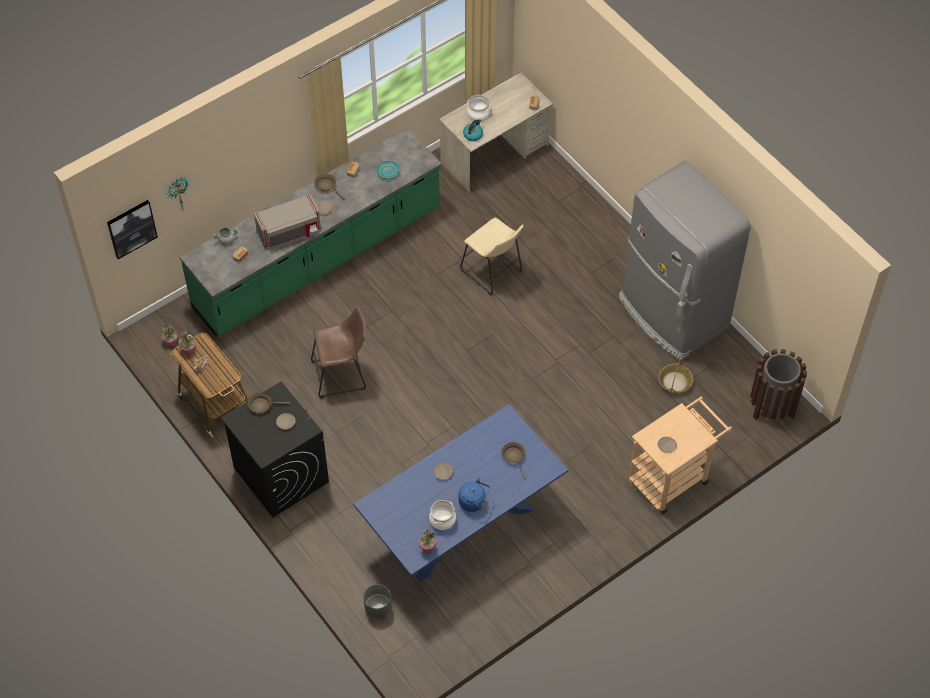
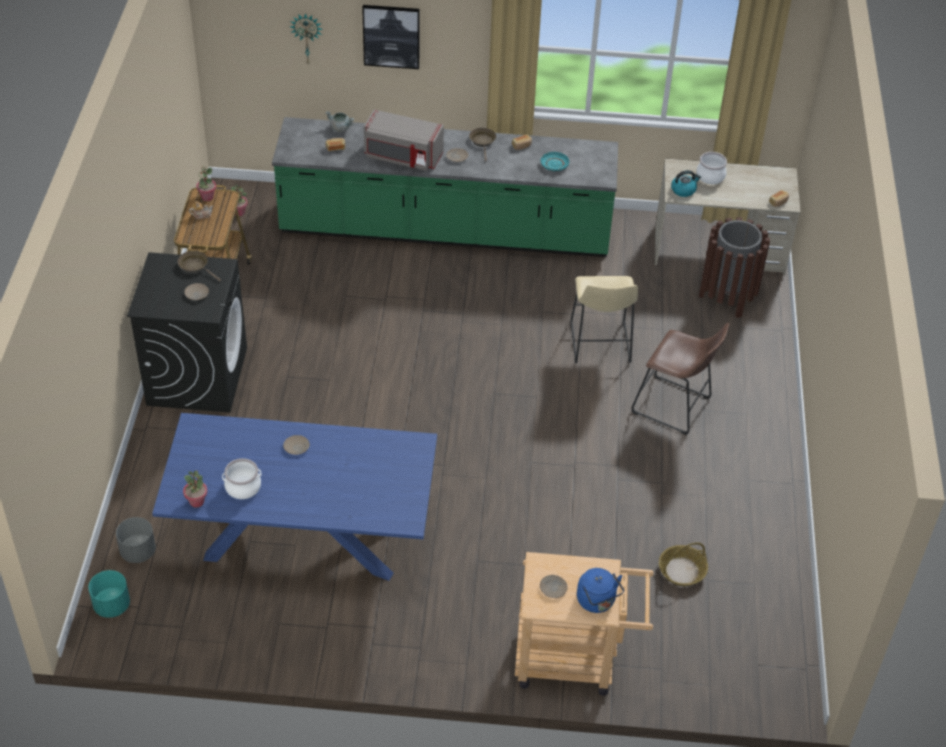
camera: 40 degrees right, 10 degrees down
(131, 228) = (241, 46): picture -> picture (391, 36)
(342, 375) = (352, 334): brown stool -> brown stool (675, 407)
(401, 649) = (112, 605): none -> turquoise planter
(474, 502) = (292, 495): blue kettle -> blue kettle (597, 602)
(514, 457) = (382, 484): brown frying pan -> none
(672, 314) = (751, 506): grey fridge -> none
(772, 406) = (770, 675): brown trash can -> brown trash can (727, 298)

